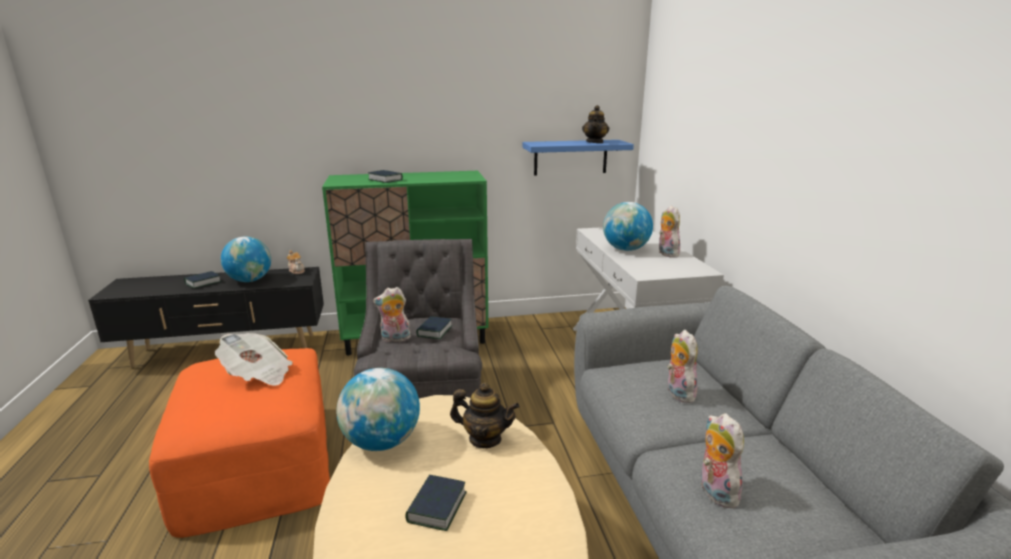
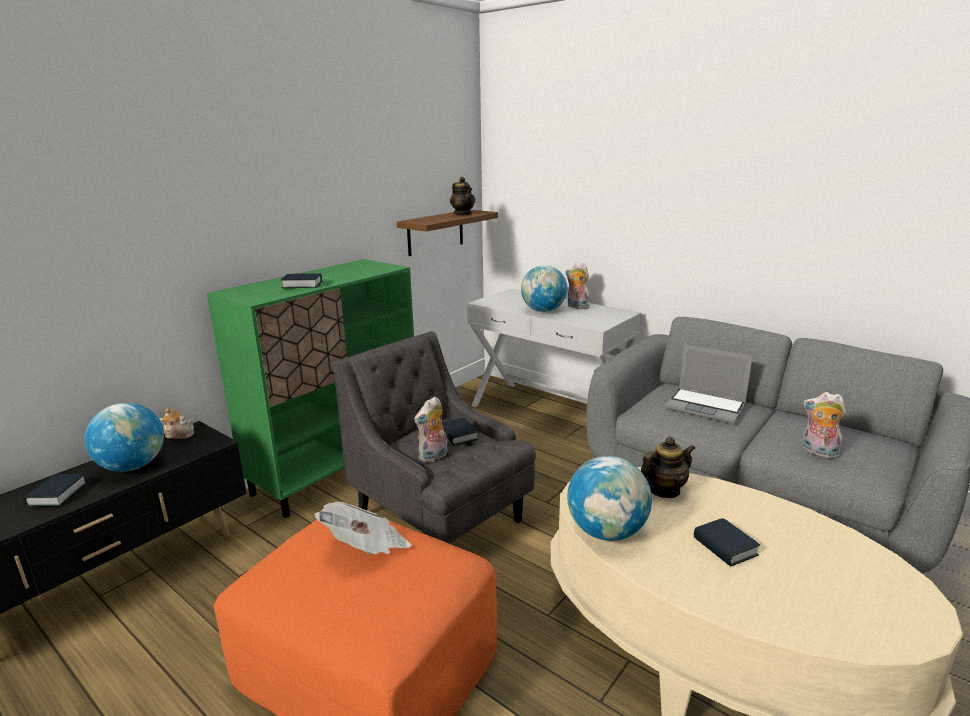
camera: 40 degrees left, 0 degrees up
(570, 157) = (435, 232): blue shelf -> brown shelf
(677, 393) = (706, 407): plush toy -> laptop

